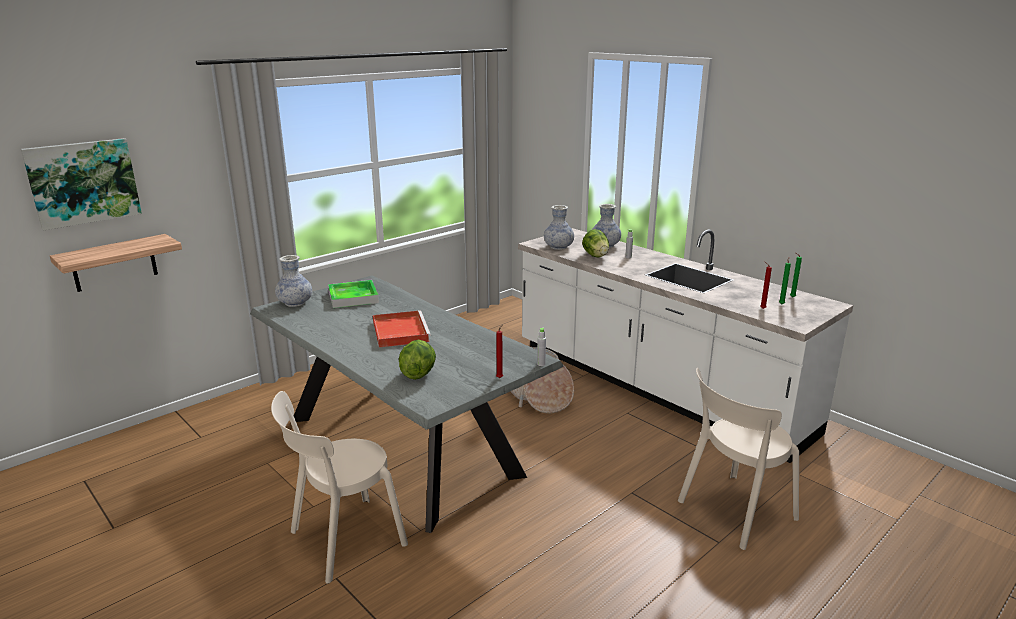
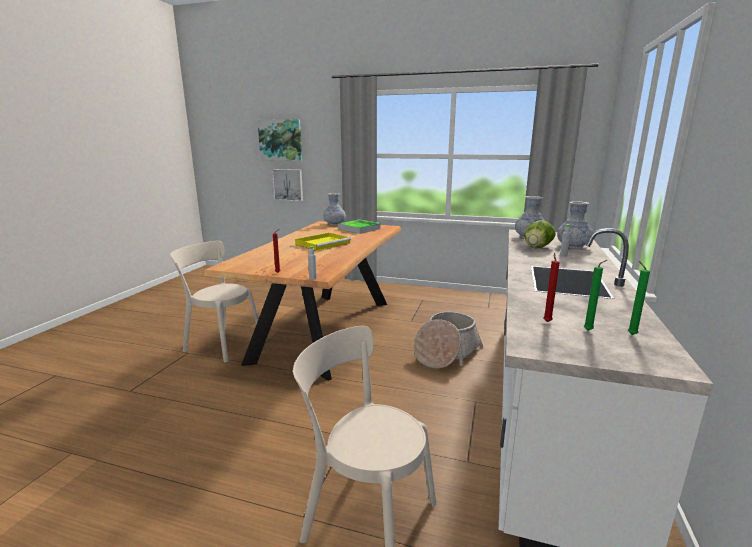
camera: 60 degrees right, 5 degrees down
(114, 263) = (288, 184): shelf -> picture
(399, 331) = (323, 243): red tray -> yellow tray
(401, 447) = (325, 329): grey dining table -> brown dining table
(418, 374) = (266, 257): lettuce -> none

